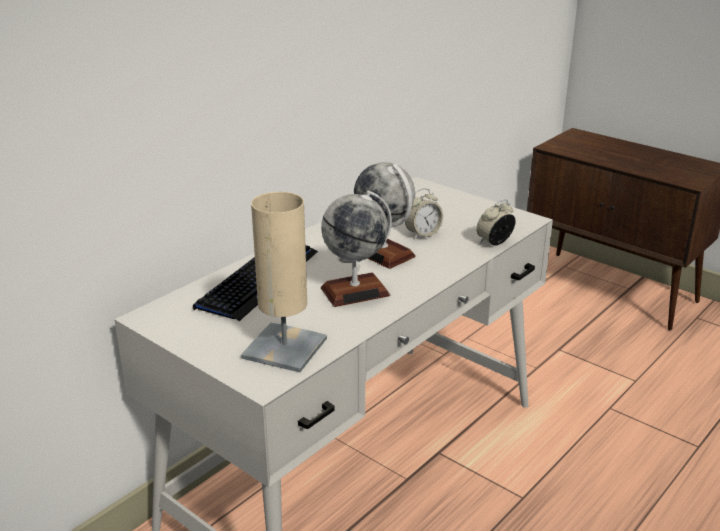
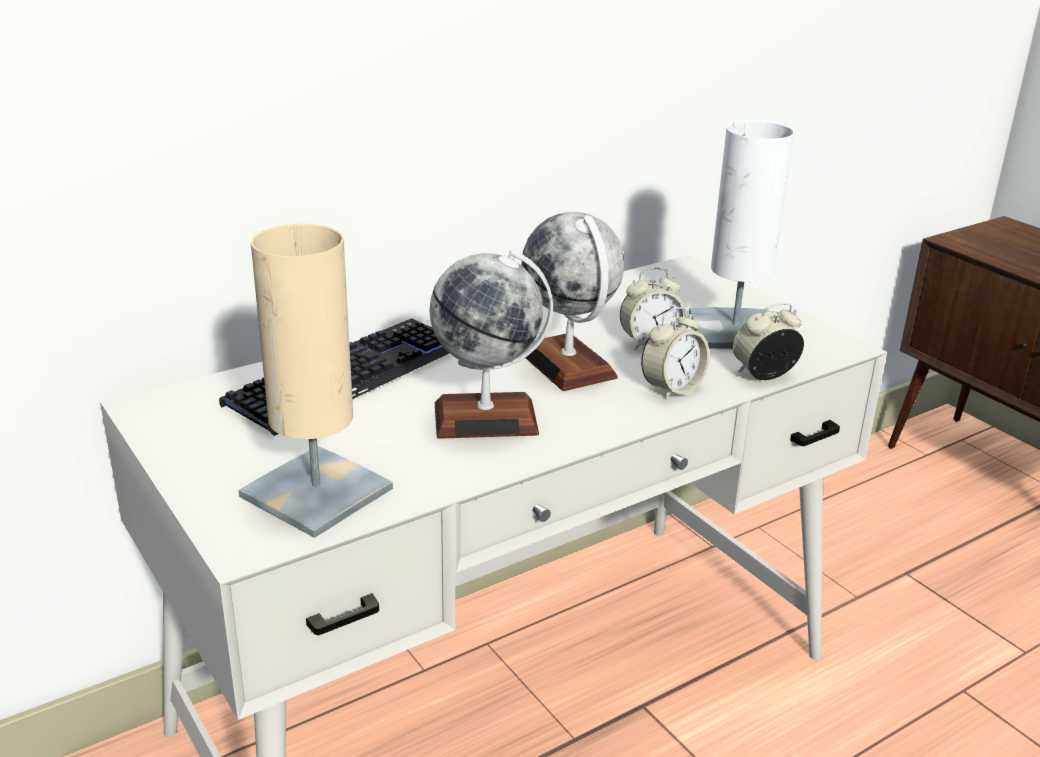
camera: 15 degrees right, 0 degrees up
(449, 258) = (672, 389): none -> alarm clock
(465, 219) = (734, 331): none -> white table lamp

